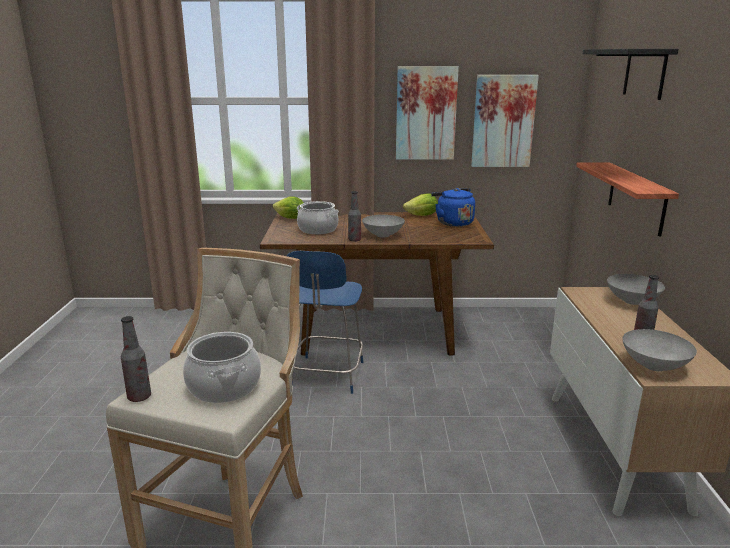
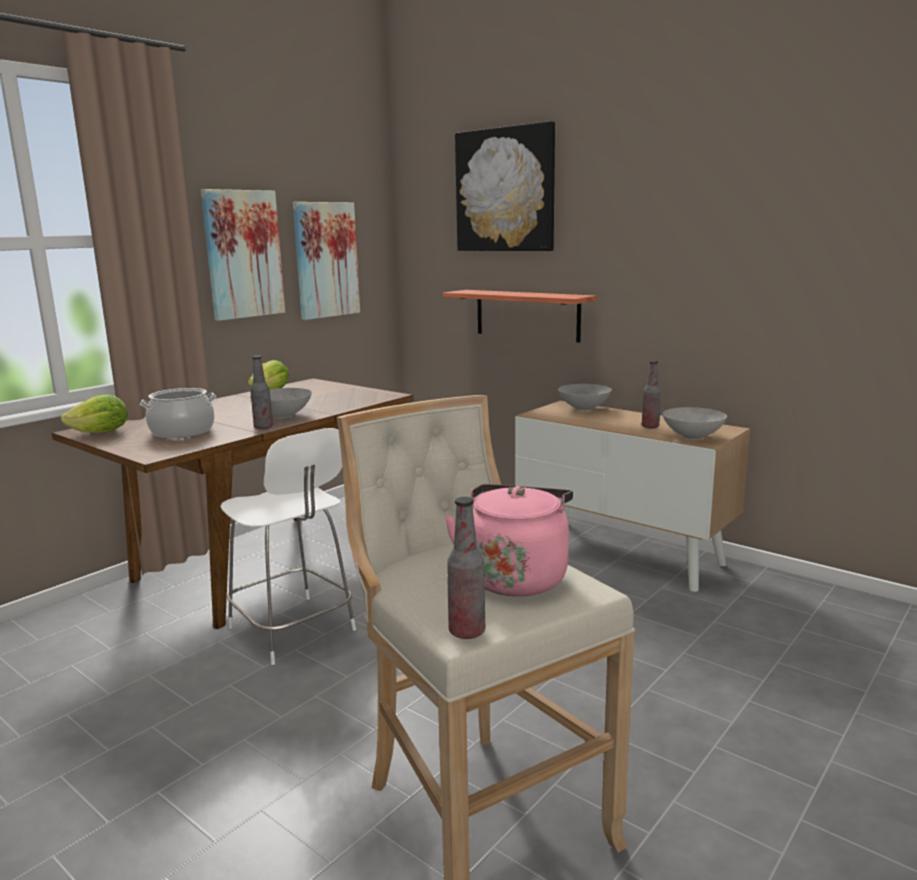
camera: 50 degrees left, 5 degrees down
(224, 386) = (516, 577): cooking pot -> pink kettle
(327, 376) = (294, 631): blue chair -> white chair
(452, 223) = (322, 389): blue kettle -> none
(645, 73) = (505, 190): black shelf -> picture

